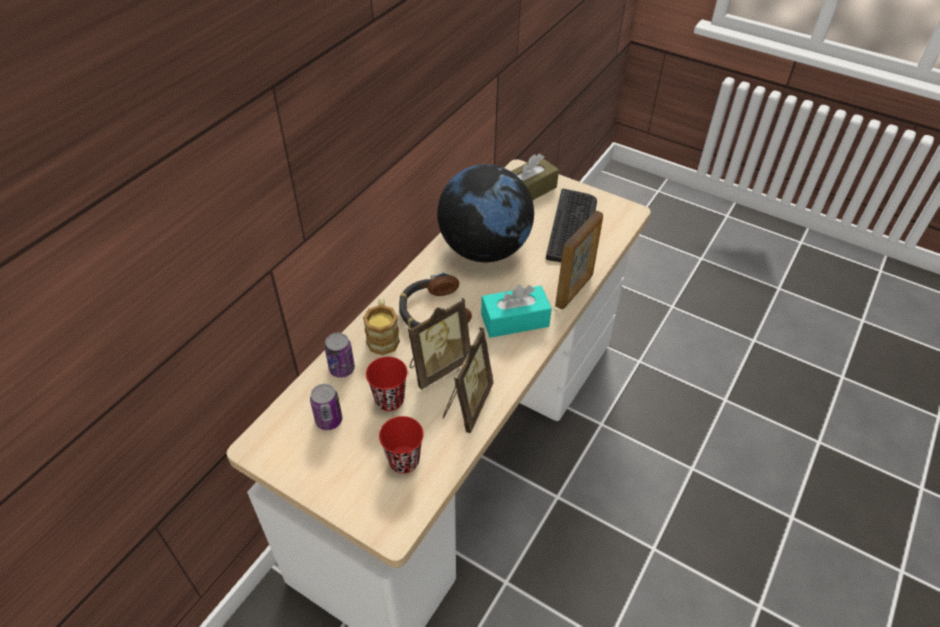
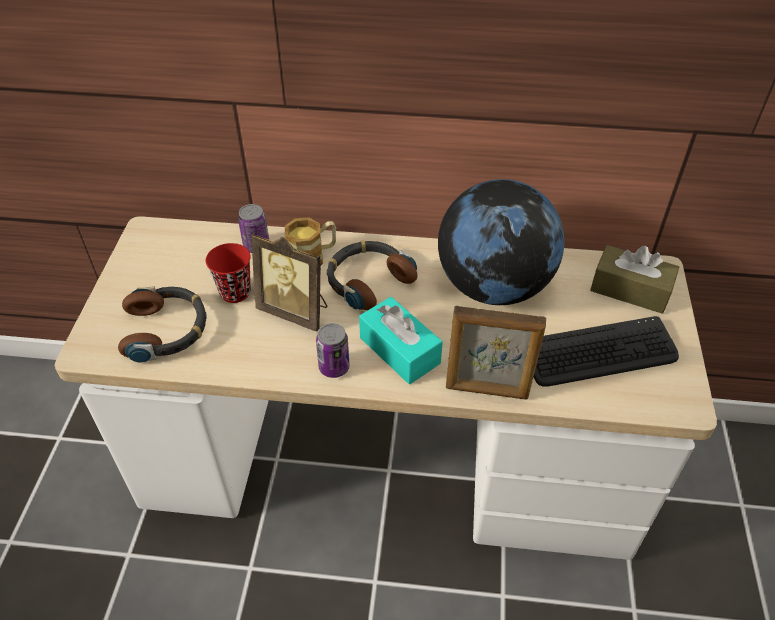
camera: 65 degrees right, 0 degrees up
(329, 420) = (192, 262): can -> can (334, 367)
(404, 460) = (166, 330): red cup -> headphones
(467, 405) = (256, 352): picture frame -> none

